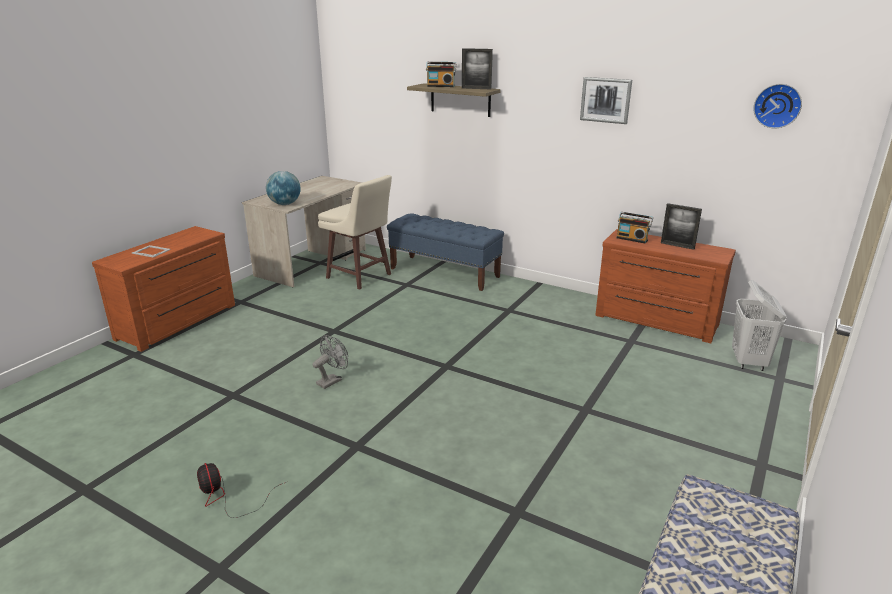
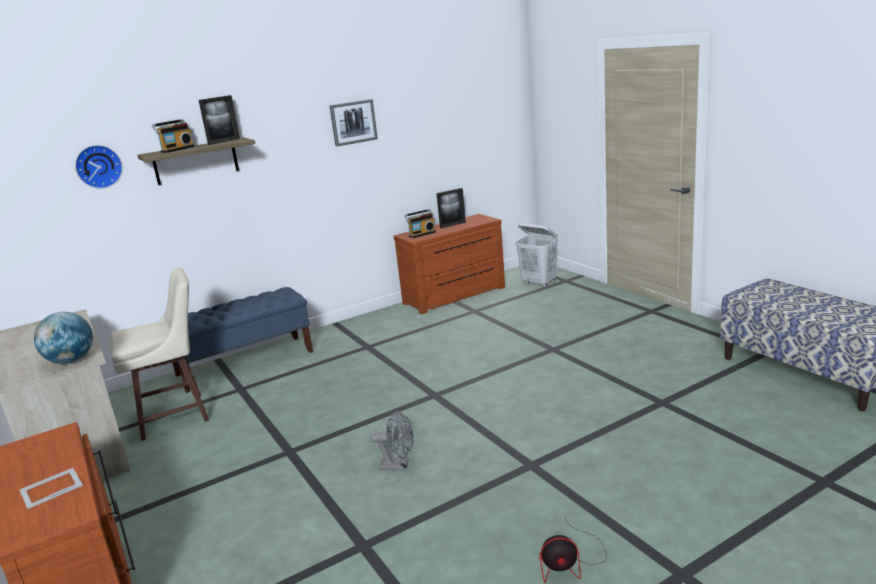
camera: 60 degrees left, 5 degrees down
(332, 380) = (398, 465): grey fan -> grey fan turned 120 degrees clockwise
(777, 105) = (474, 96): wall clock -> wall clock (98, 166)

